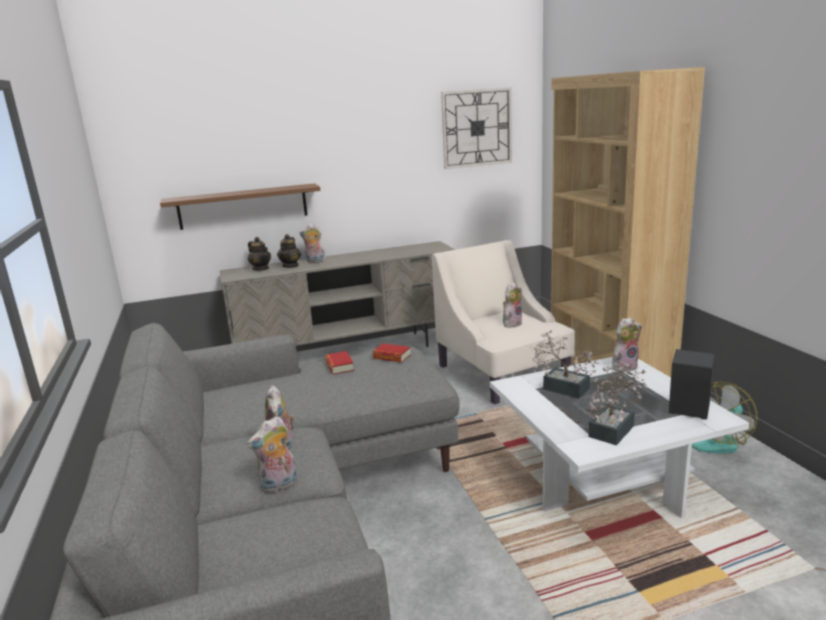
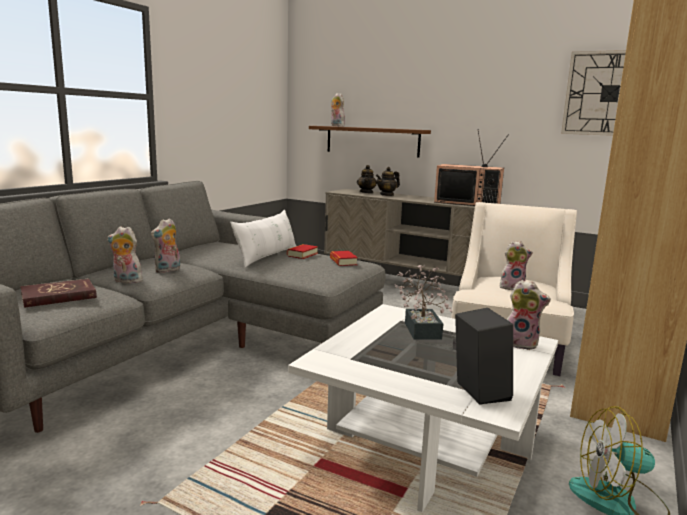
camera: 45 degrees right, 5 degrees down
(287, 542) = (58, 296): none -> red book
(315, 261) = (408, 196): plush toy -> plush toy (336, 126)
(315, 384) = (267, 256): none -> white pillow
(383, 253) = (468, 203): none -> television
(614, 429) = (379, 365): potted plant -> none

